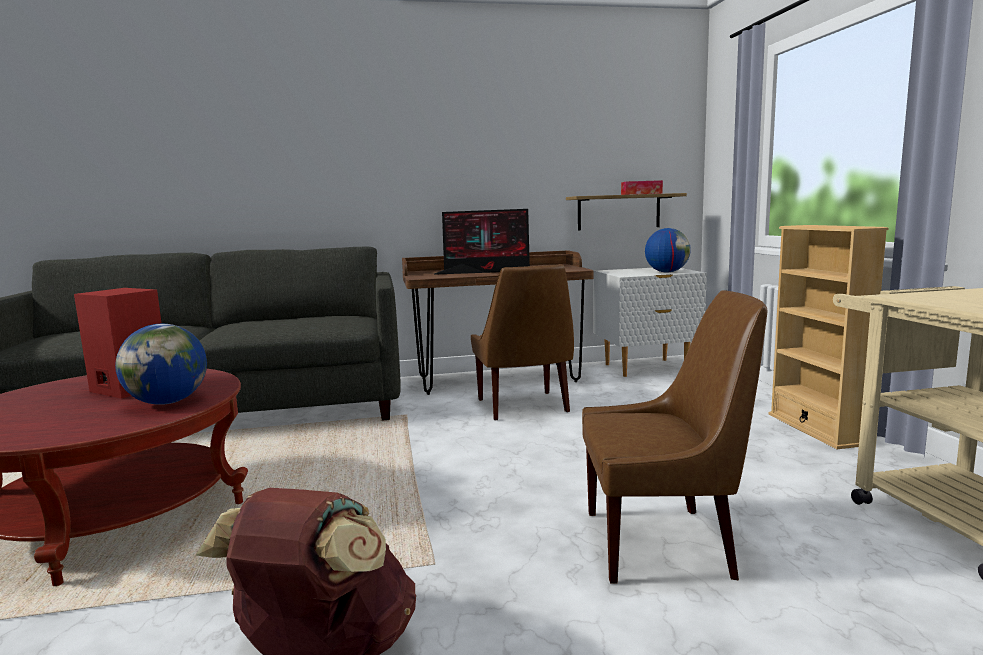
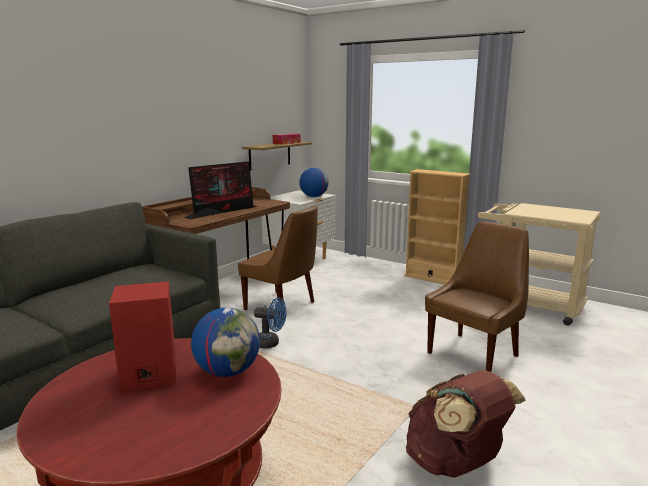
camera: 45 degrees left, 5 degrees up
(434, 437) = (270, 343): none -> blue fan

